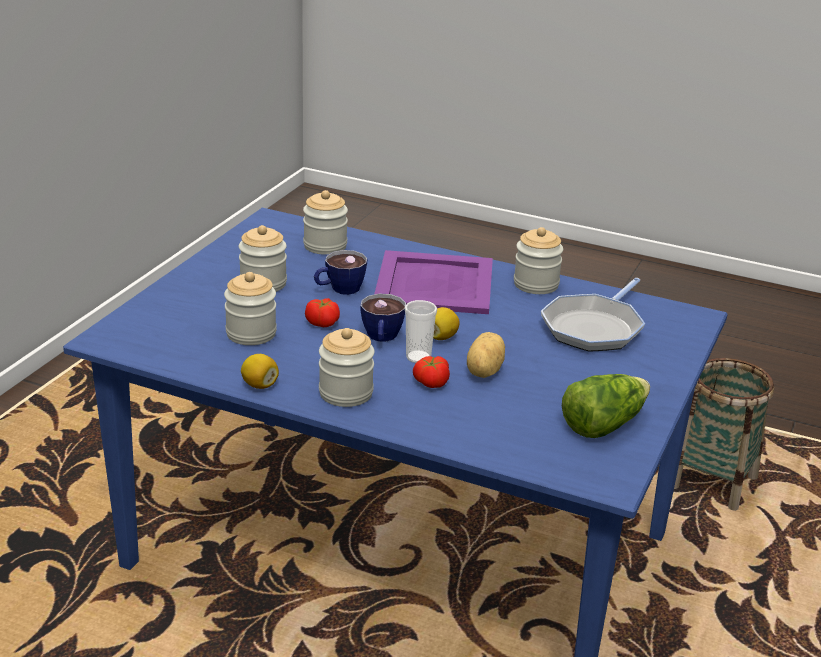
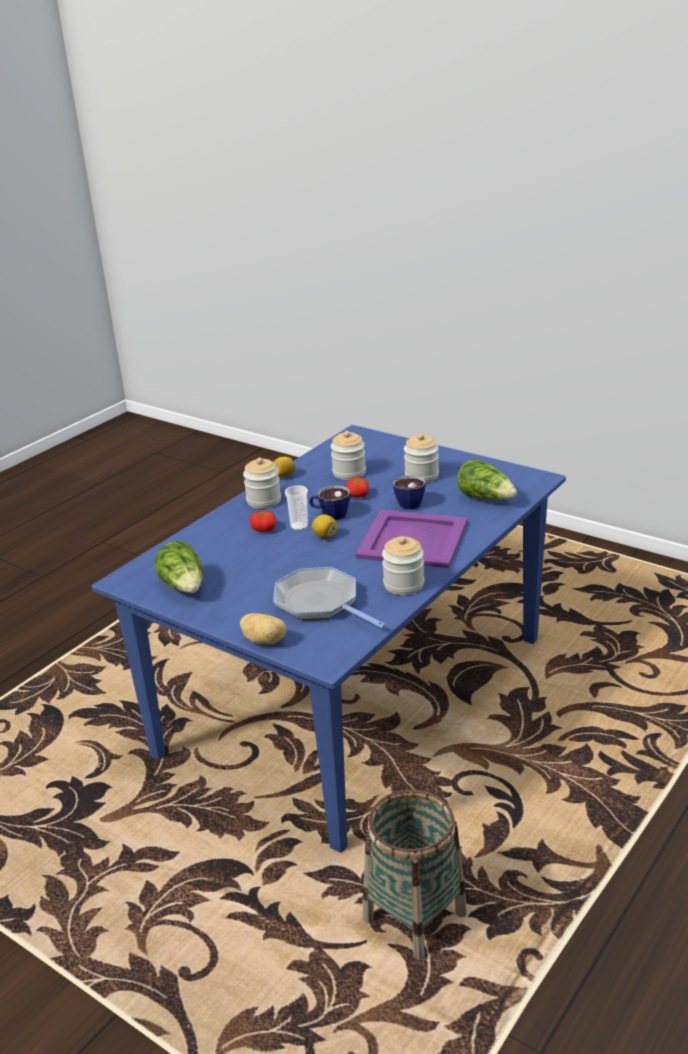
camera: 105 degrees right, 0 degrees up
(325, 246) = (486, 498): jar -> lettuce
(482, 371) = (272, 548): potato -> potato (265, 640)

